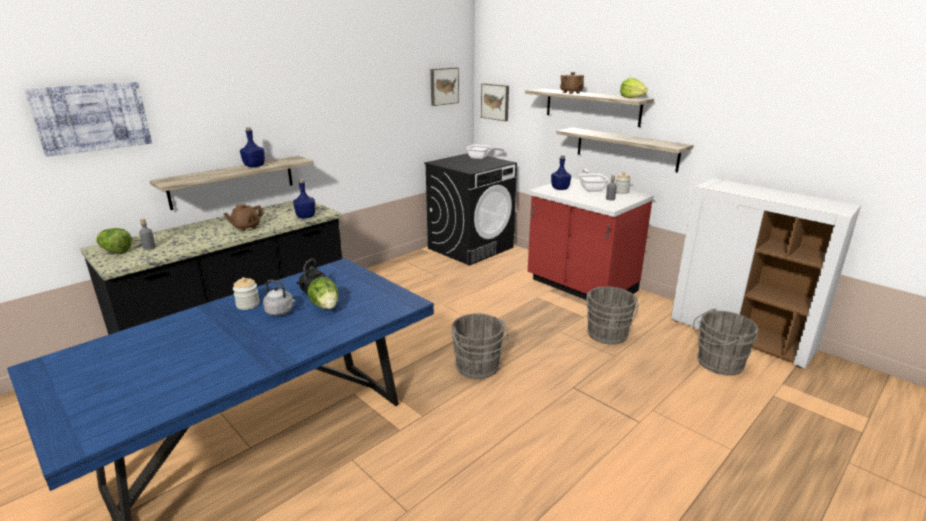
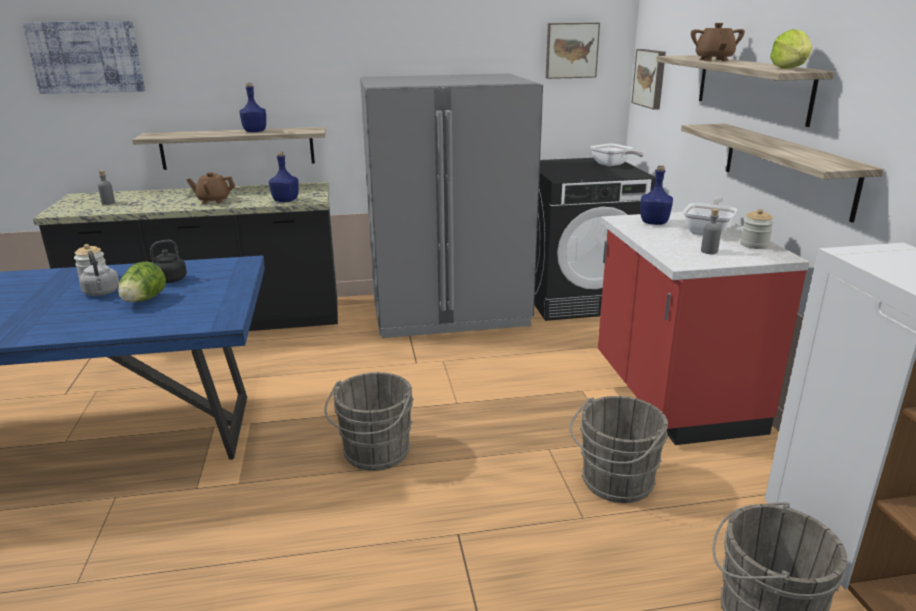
camera: 35 degrees right, 0 degrees up
(115, 251) = (81, 201): lettuce -> none
(405, 275) = (449, 311): none -> grey fridge

